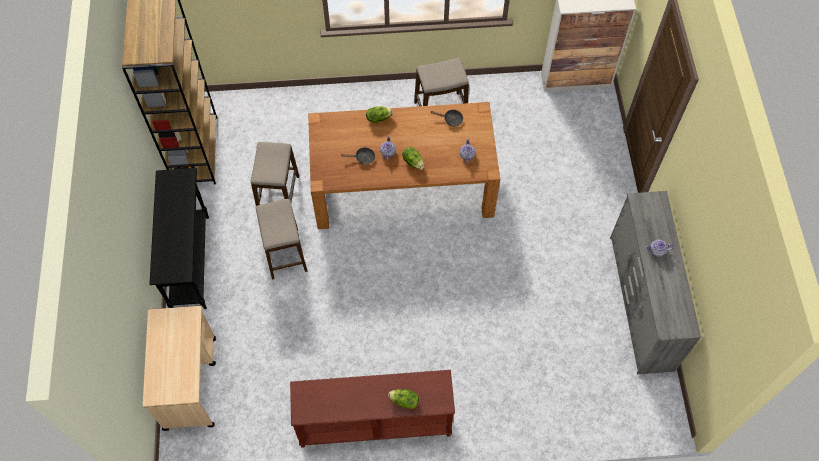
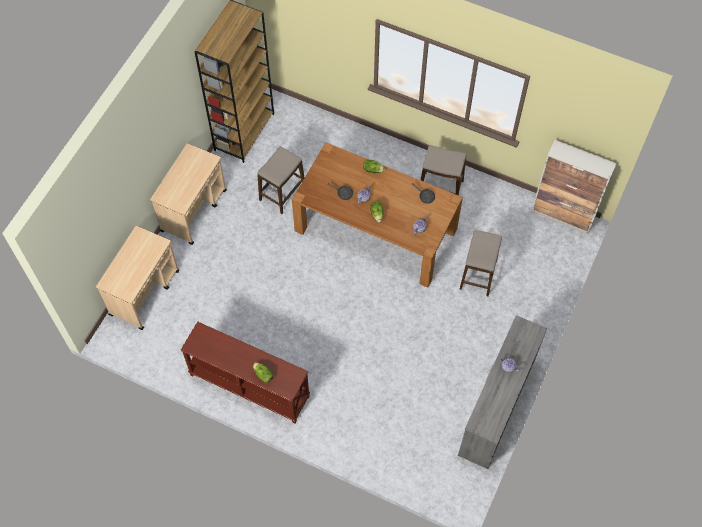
camera: 30 degrees right, 0 degrees up
(191, 262) = (194, 210): black console table -> beige cart
(285, 253) = (261, 236): stool -> stool (478, 275)

